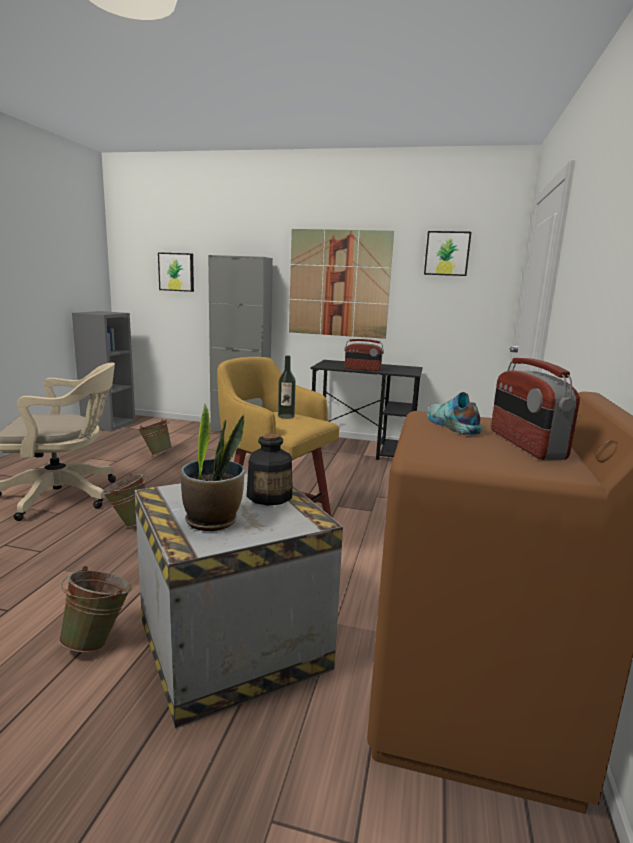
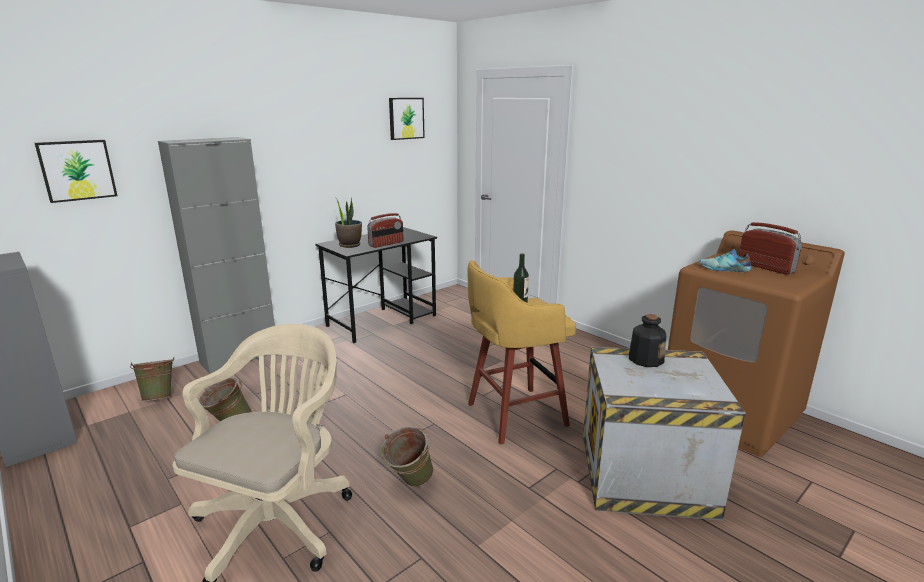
camera: 55 degrees left, 5 degrees up
(99, 640) = (612, 538): green bucket -> green bucket (159, 397)
(213, 520) = (682, 386): potted plant -> potted plant (349, 245)
(339, 284) = (315, 158): picture -> none
(525, 444) = (765, 267): radio -> radio turned 150 degrees counterclockwise

